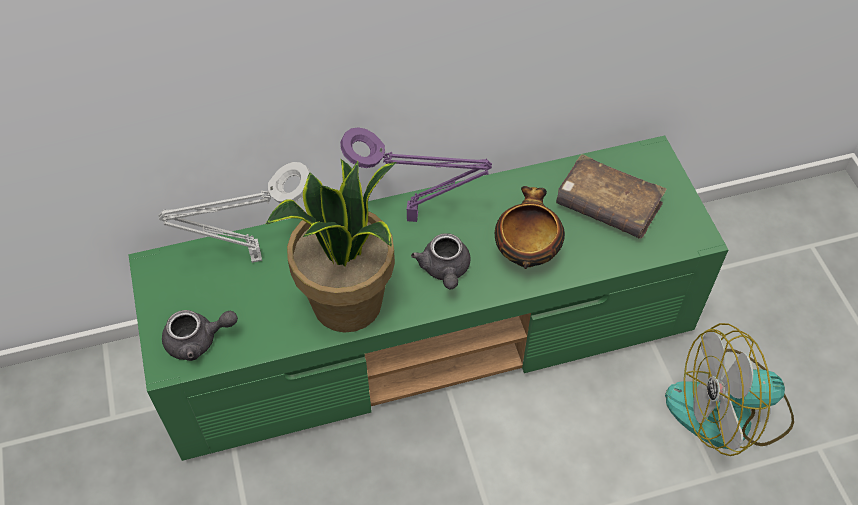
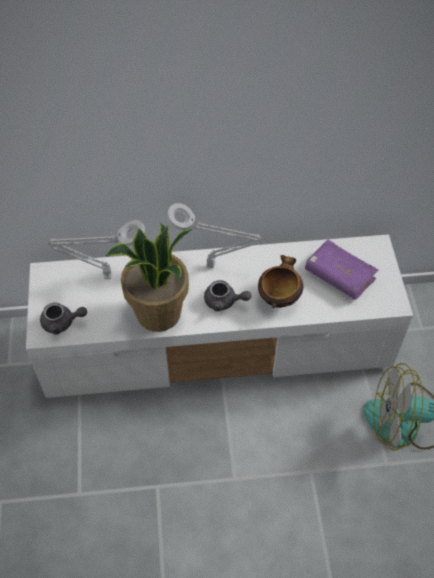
camera: 10 degrees right, 0 degrees up
(417, 218) = (214, 266): purple table lamp -> grey table lamp
(431, 335) = (219, 343): green tv stand -> white tv stand
(445, 270) = (224, 301): grey teapot -> grey teapot turned 75 degrees counterclockwise
(607, 206) = (339, 275): brown book -> purple book

